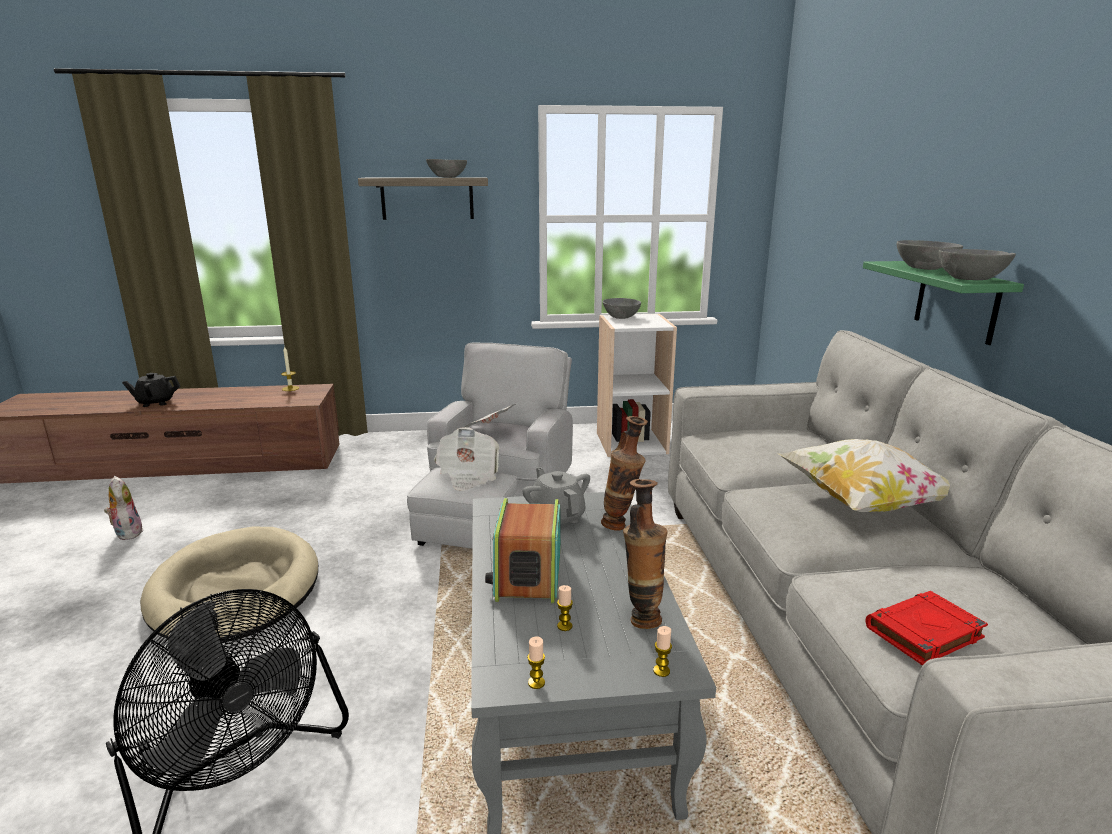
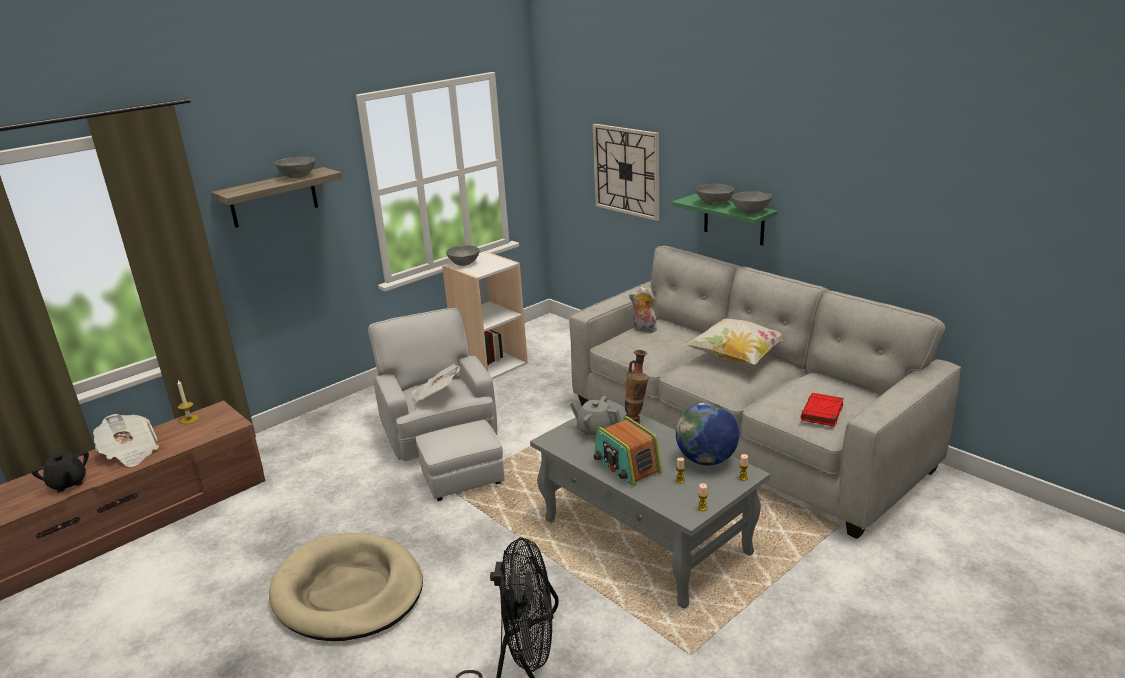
camera: 35 degrees left, 5 degrees up
(127, 533) = (165, 607): plush toy -> plush toy (643, 330)
(155, 402) = (68, 483): black teapot -> black teapot turned 75 degrees counterclockwise
(468, 475) = (459, 432): newspaper -> newspaper (130, 453)
(642, 616) = (706, 460): vase -> globe
(844, 233) = (626, 171): none -> wall clock

